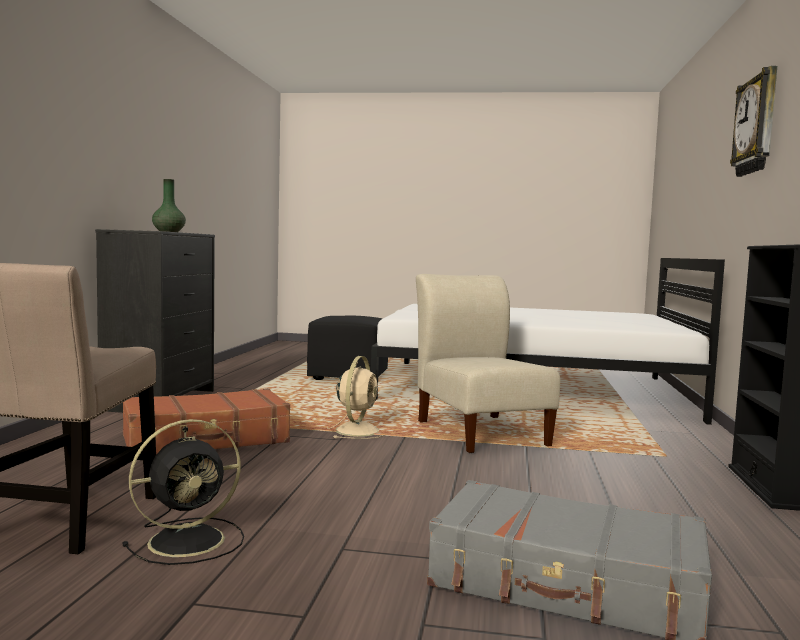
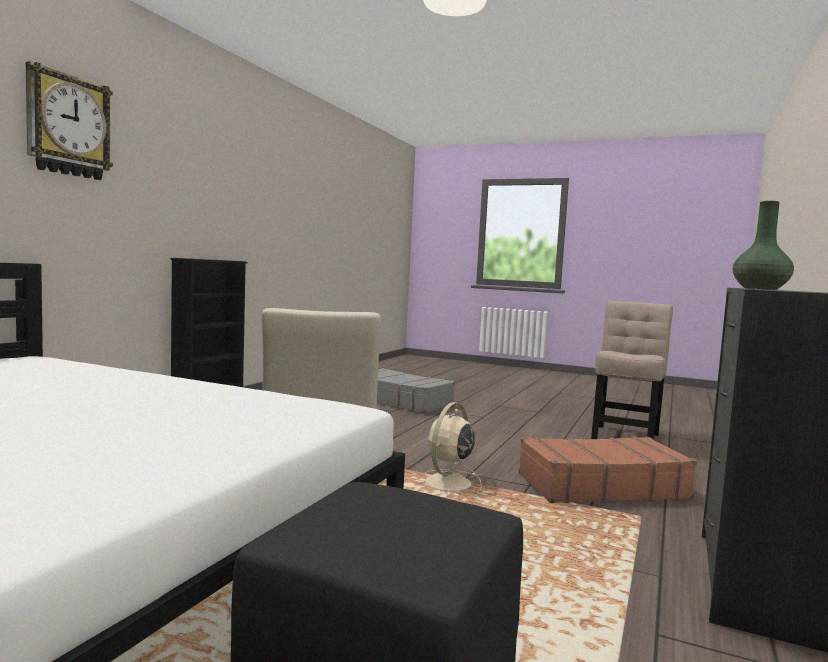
camera: 165 degrees left, 0 degrees up
(190, 540) = (553, 425): black fan -> none

